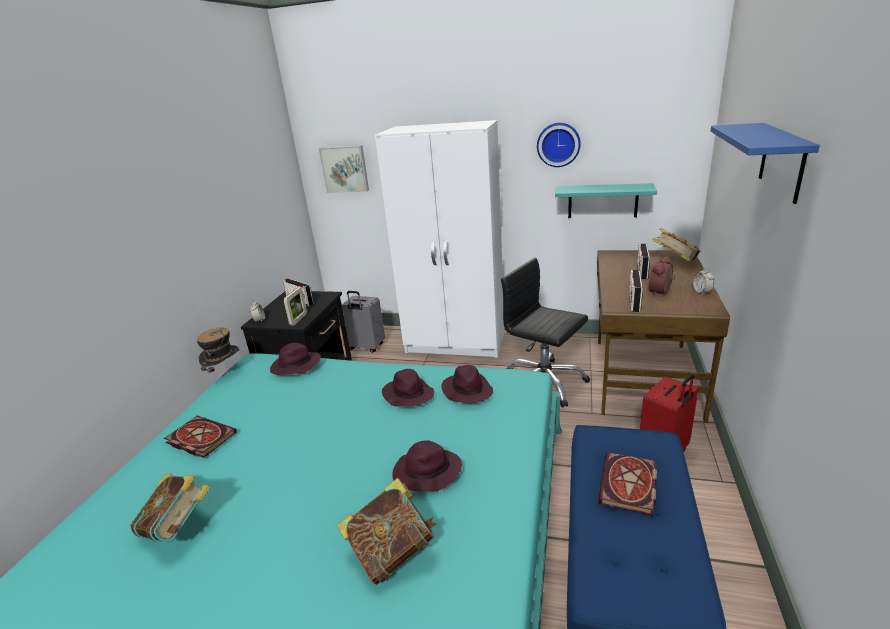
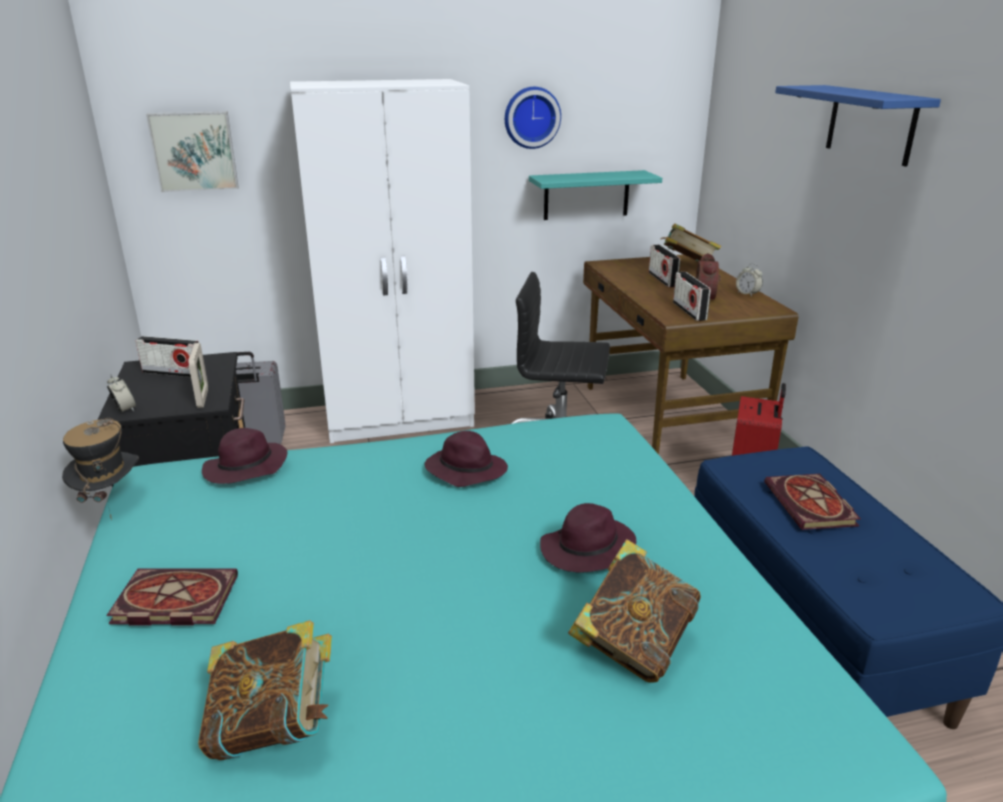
camera: 30 degrees left, 0 degrees up
(467, 391) = (542, 450): purple hat -> none

